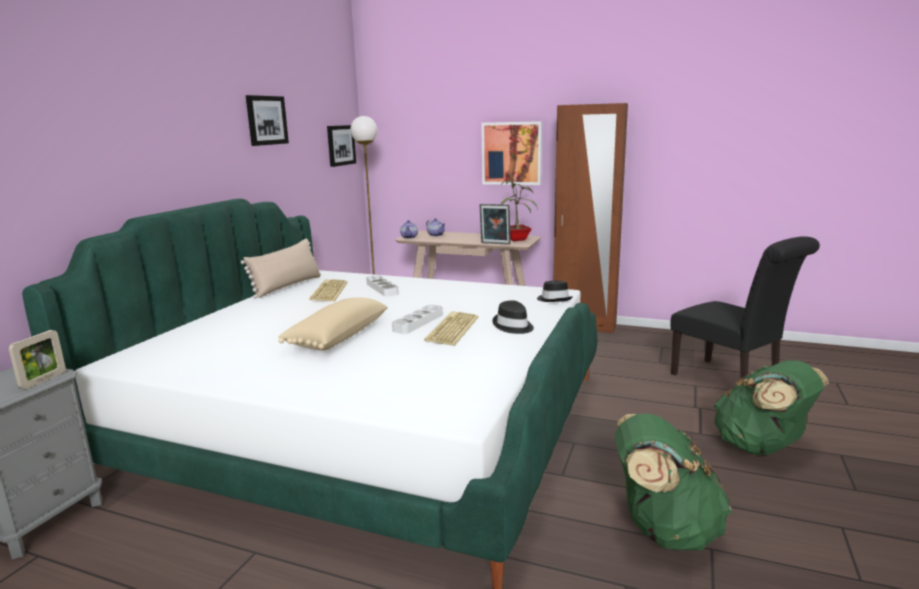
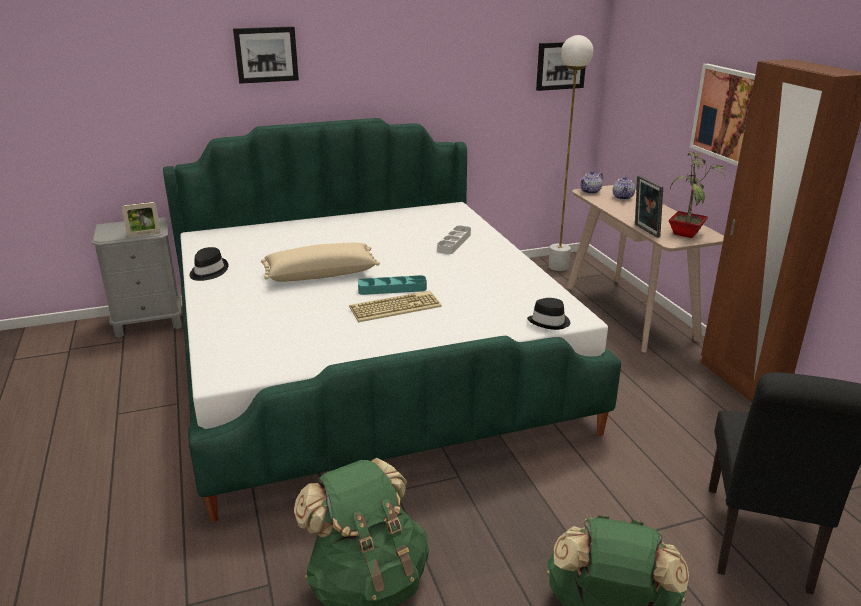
camera: 50 degrees right, 10 degrees up
(266, 120) = (439, 39): picture -> picture (266, 54)
(287, 286) = (404, 211): beige pillow -> none
(328, 291) = (415, 228): keyboard -> none
(418, 322) = (392, 289): white tray -> turquoise tray
(513, 326) = (439, 329): black hat -> black hat (208, 271)

